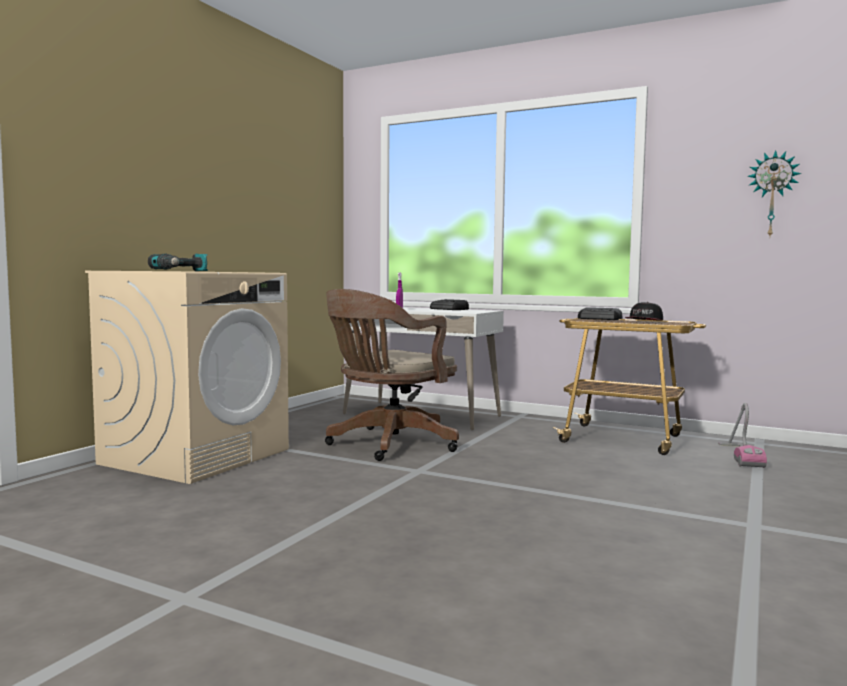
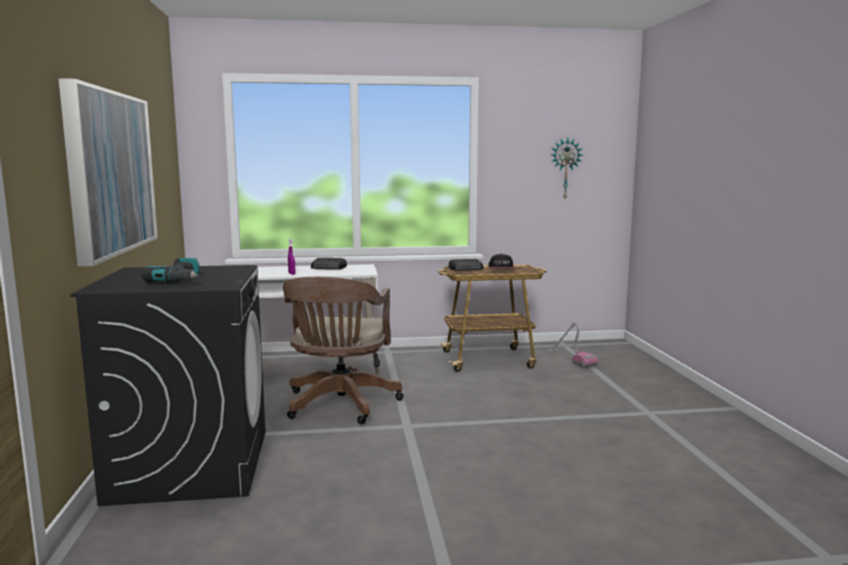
camera: 35 degrees left, 5 degrees up
(194, 188) = (110, 172): none -> picture
(197, 456) = (191, 465): beige washing machine -> black washing machine

